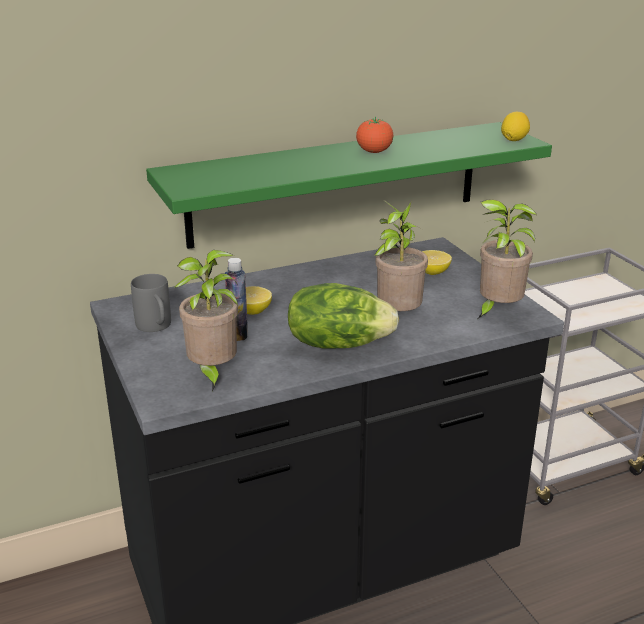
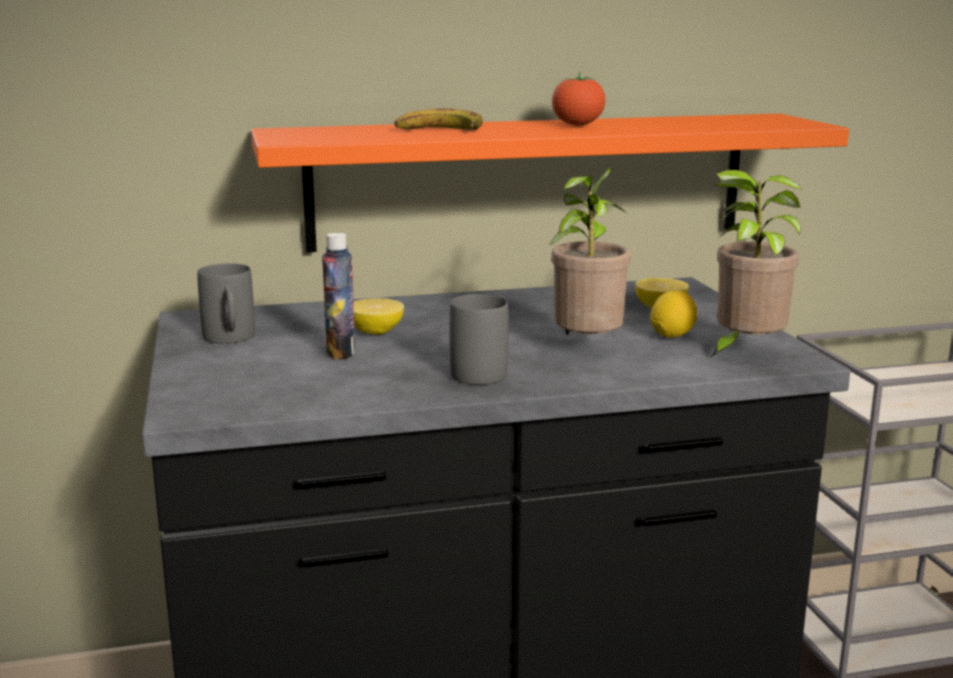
camera: 10 degrees right, 10 degrees down
(212, 373) = (277, 389): potted plant -> none
(283, 166) = (438, 130): none -> banana
(336, 183) = (530, 180): green shelf -> orange shelf
(338, 343) = (482, 370): lettuce -> grey mug
(513, 140) = (792, 123): lemon -> lemon (672, 335)

